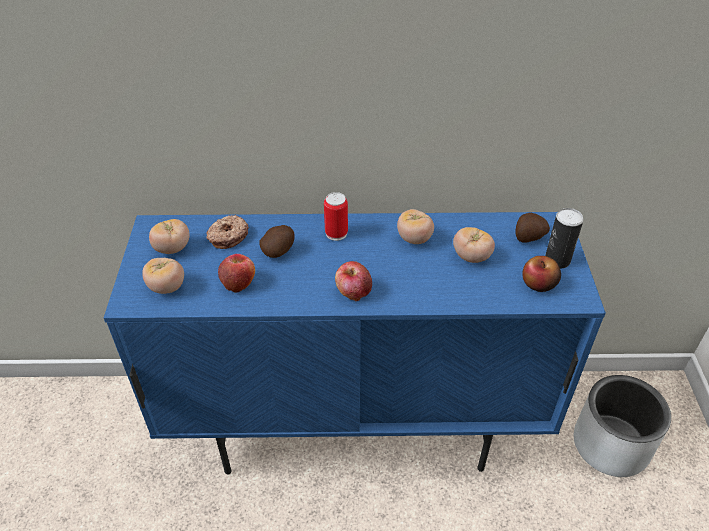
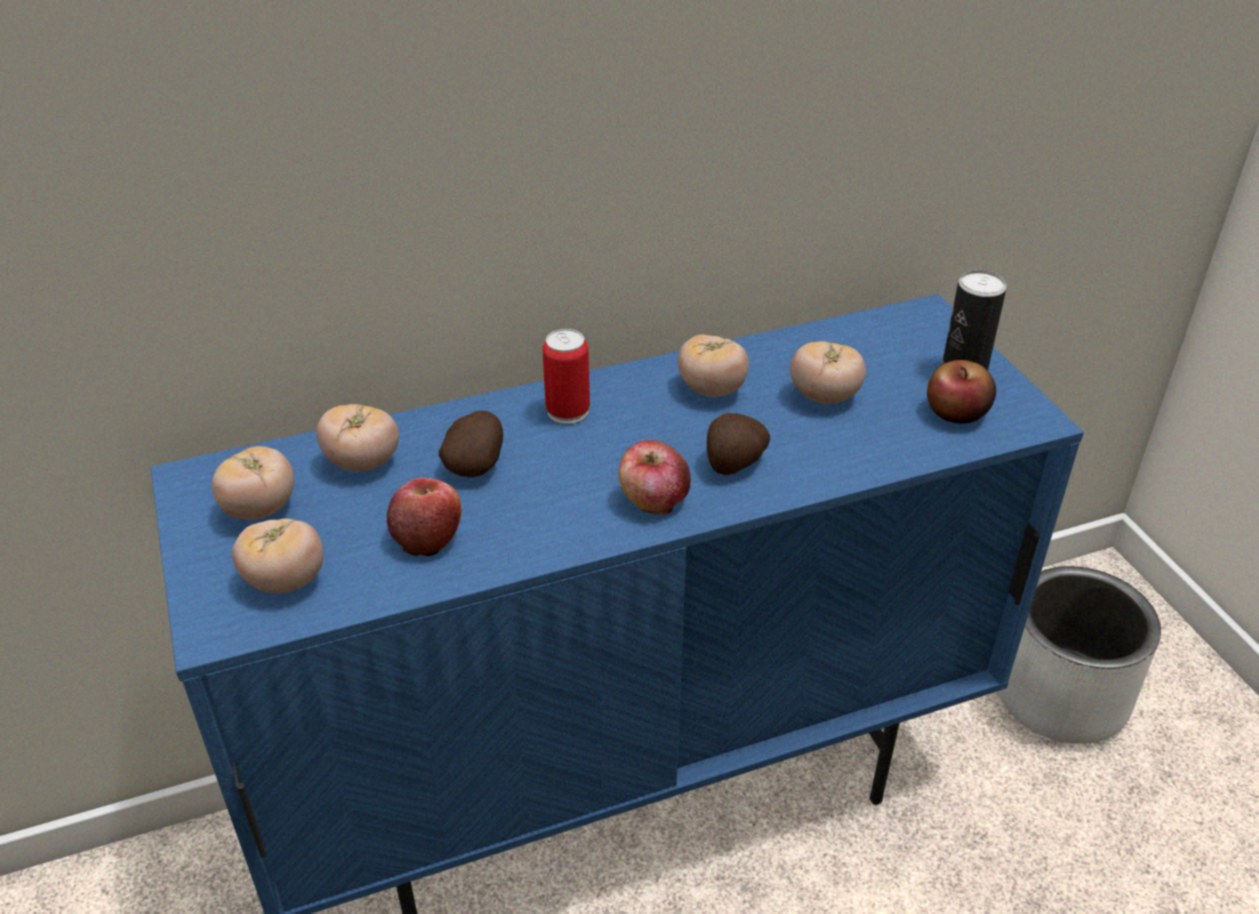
camera: 20 degrees left, 5 degrees down
(228, 236) = (362, 462): donut -> tomato
(528, 237) = (898, 346): potato -> potato (733, 463)

